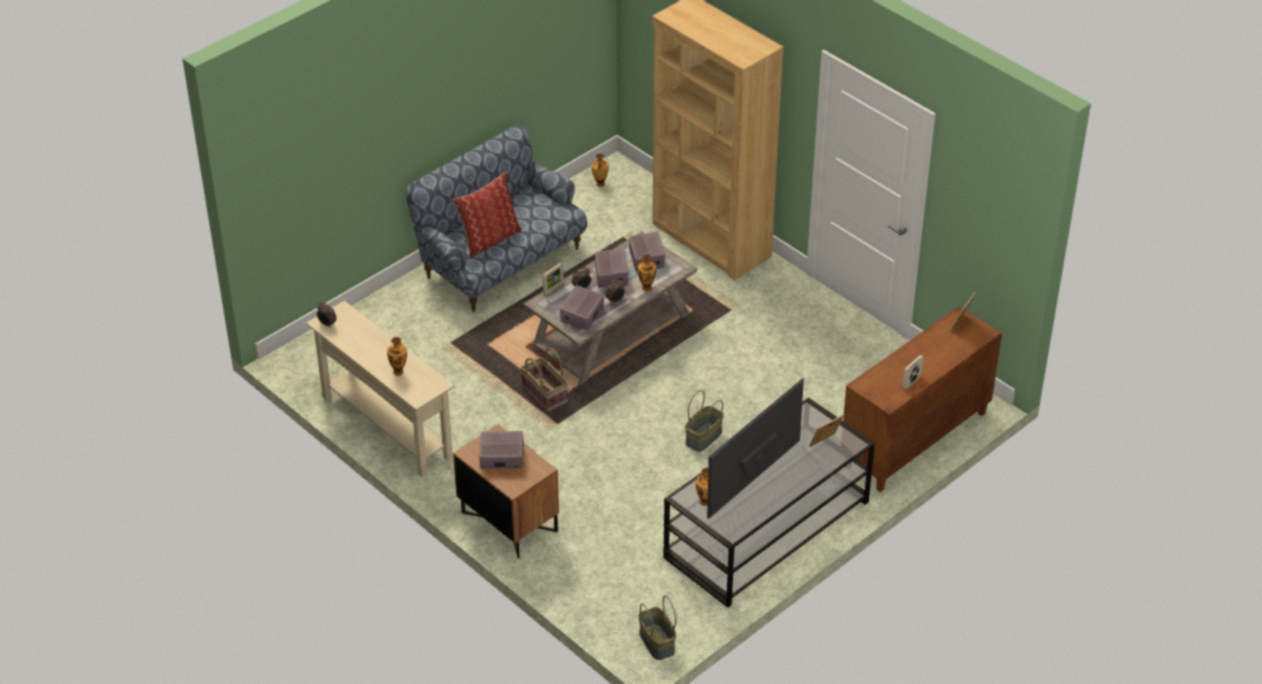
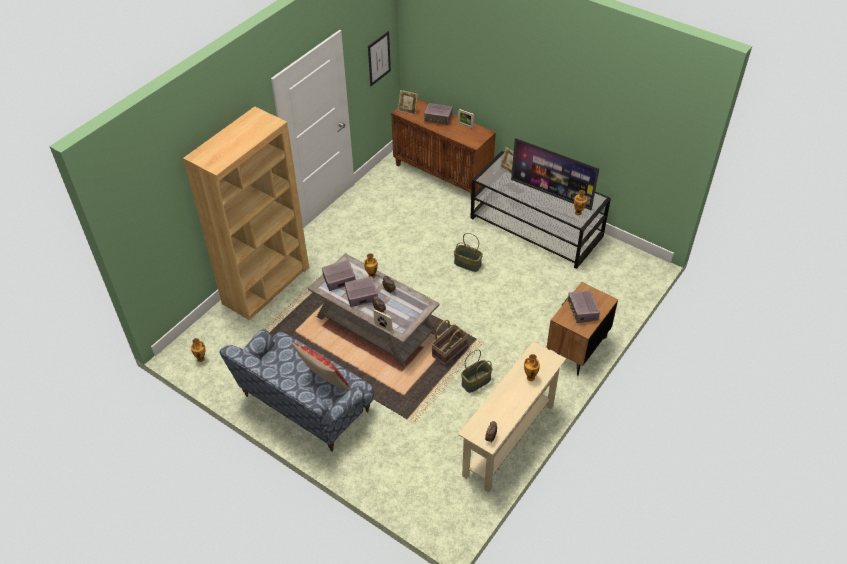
camera: 100 degrees left, 5 degrees up
(581, 315) = (409, 306): radio -> radio (438, 119)
(656, 642) = (643, 263): basket -> basket (476, 382)
(990, 228) = (379, 58): none -> picture

